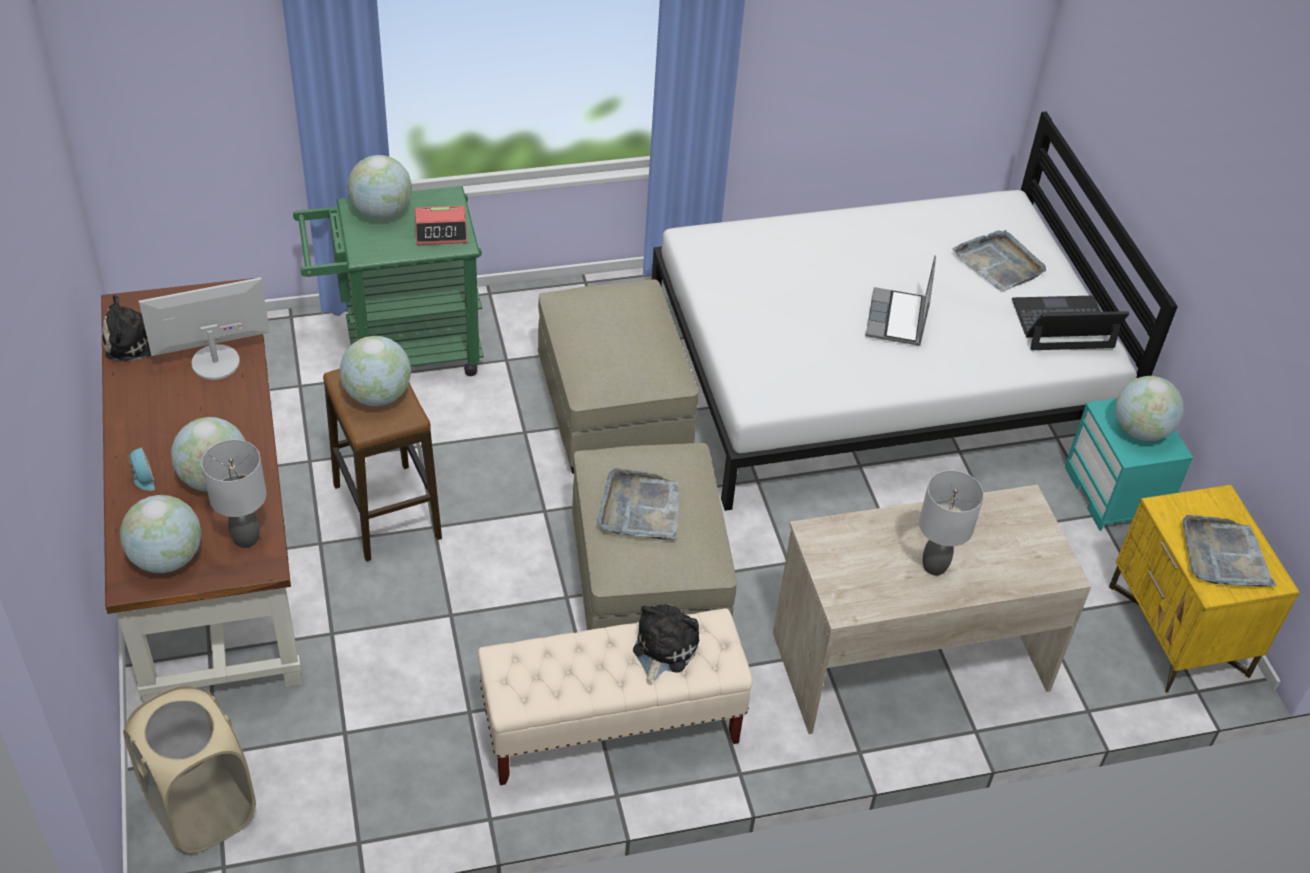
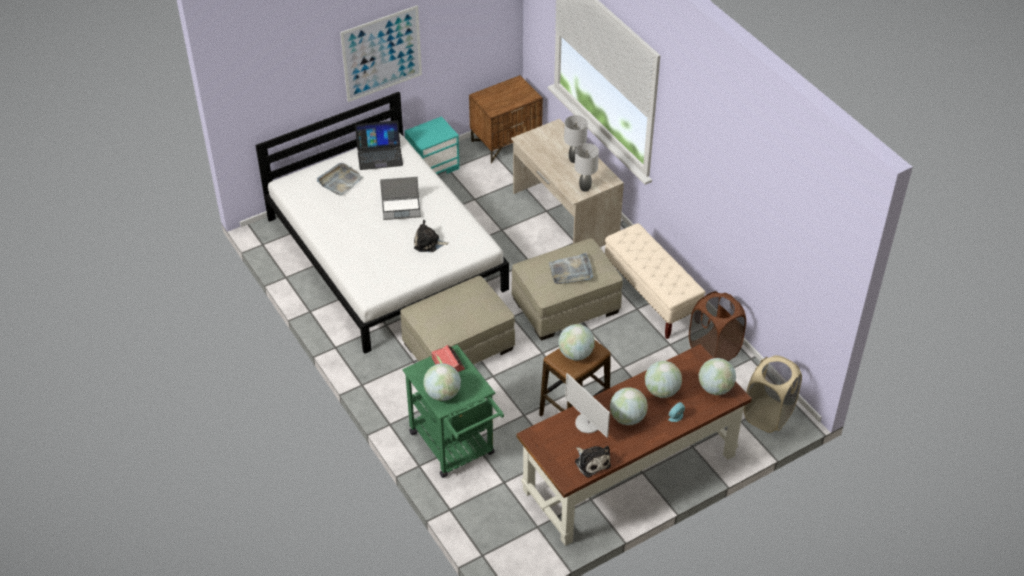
camera: 105 degrees left, 0 degrees up
(247, 538) = (688, 366): grey table lamp -> grey table lamp (584, 188)
(417, 783) = (713, 350): none -> brown laundry basket
(663, 649) = (640, 249): plush toy -> plush toy (428, 243)
(1063, 324) = (379, 154): laptop -> laptop turned 75 degrees counterclockwise
(1140, 431) = (432, 132): globe -> globe (627, 418)
(1178, 632) = (506, 142): yellow nightstand -> brown nightstand
(1204, 205) = (382, 53): none -> picture
(1224, 556) = (512, 94): grey tray -> none

